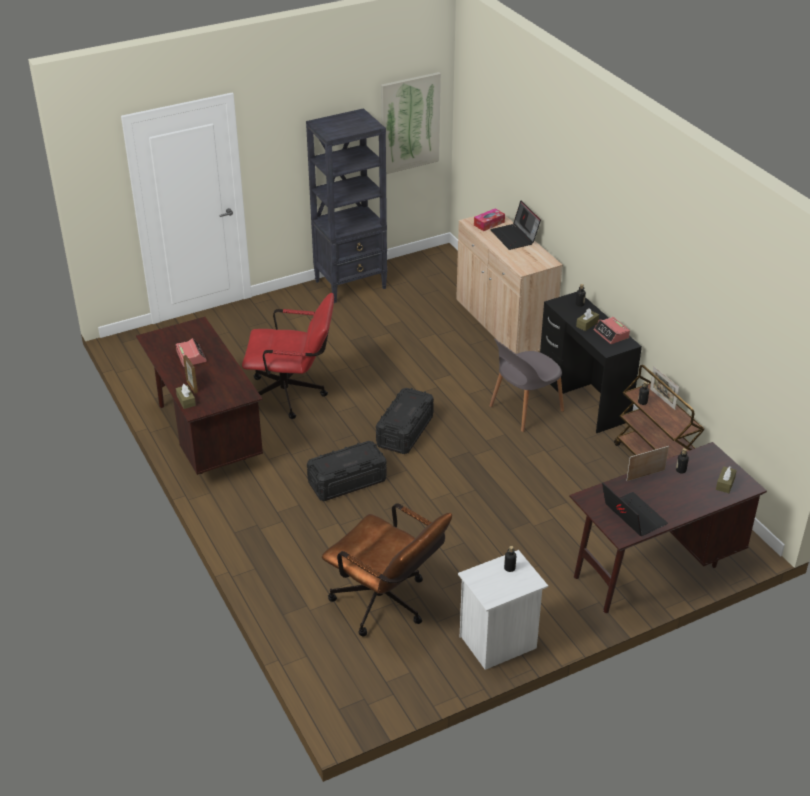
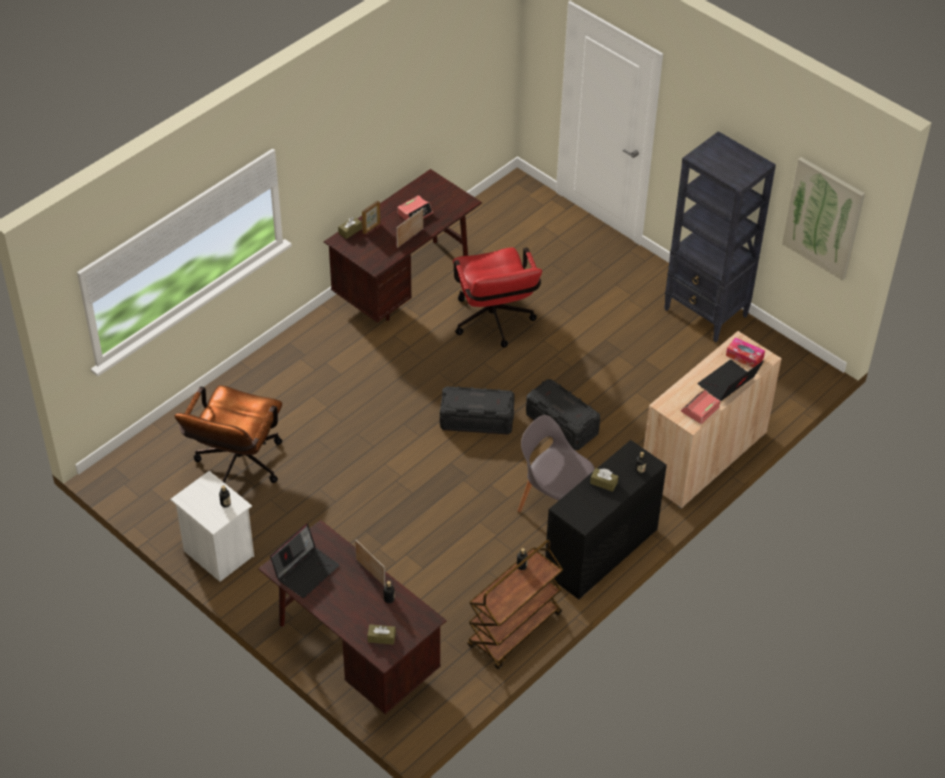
camera: 70 degrees right, 10 degrees up
(347, 482) = (385, 398): black storage box -> black storage box (561, 424)
(611, 334) = (594, 506): alarm clock -> alarm clock (700, 409)
(662, 399) = (535, 582): picture frame -> picture frame (410, 238)

